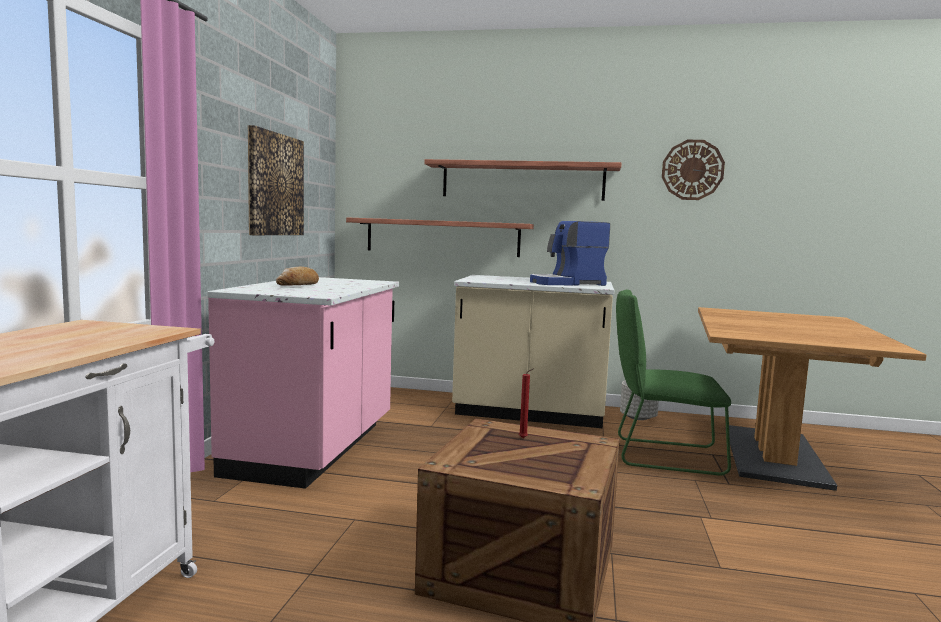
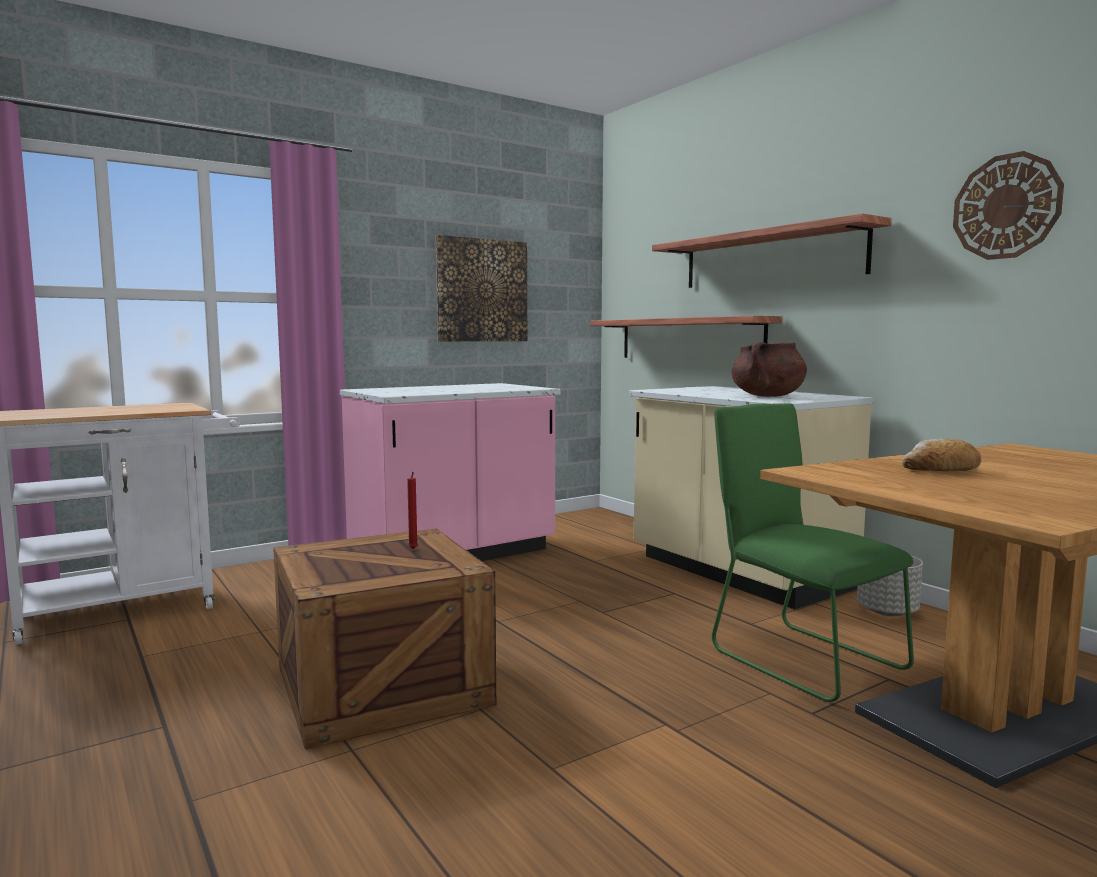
camera: 45 degrees right, 0 degrees up
(298, 285) = (433, 388): bread -> bread (941, 470)
(567, 283) = (767, 396): coffee machine -> brown cooking pot

